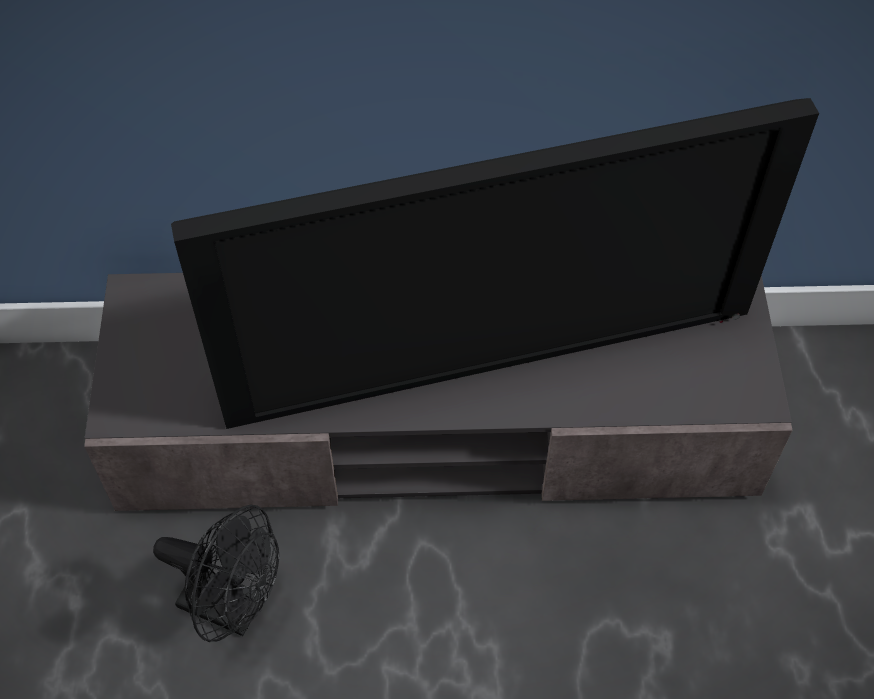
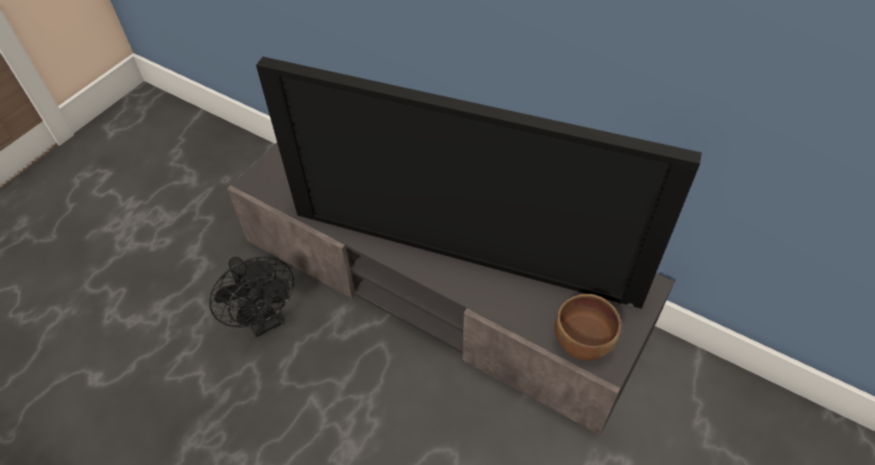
camera: 35 degrees right, 5 degrees down
(713, 392) = (582, 342): none -> brown bowl

